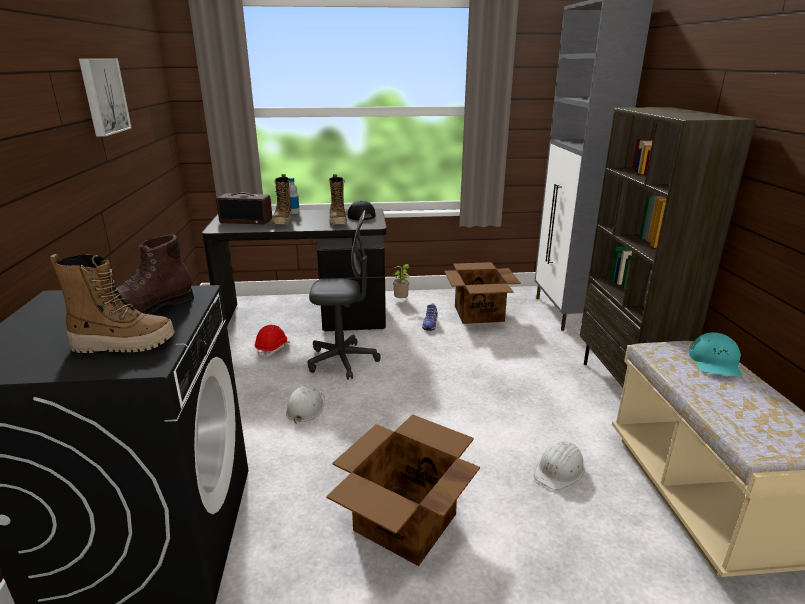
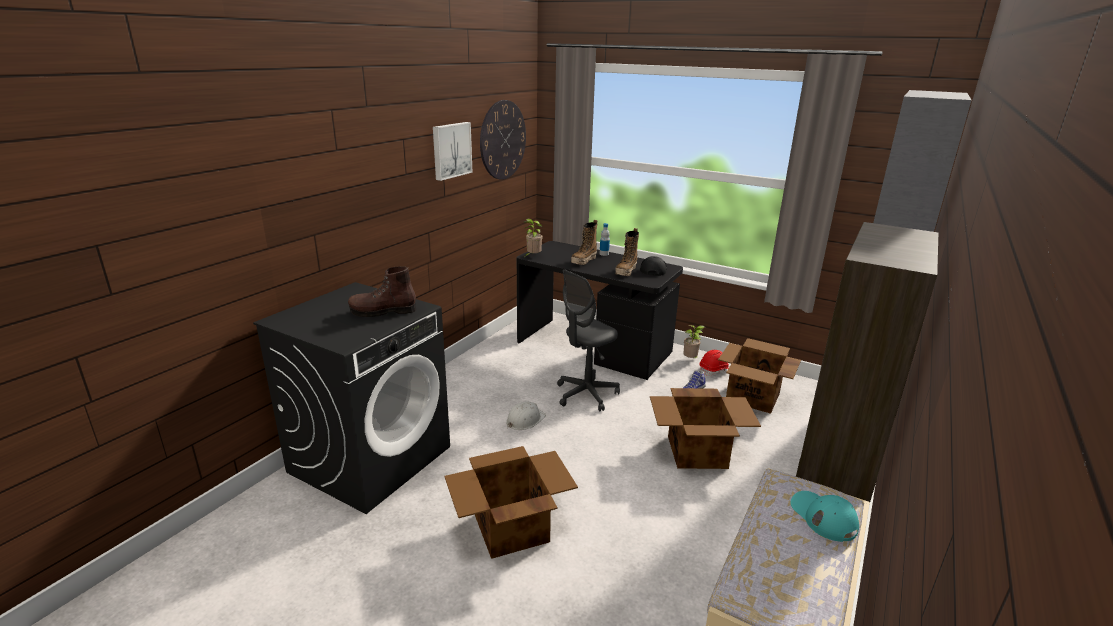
camera: 35 degrees right, 0 degrees up
(124, 344) = (349, 329): boot -> none
(145, 90) = (503, 140): none -> wall clock
(221, 228) = (532, 256): none -> potted plant
(247, 221) = (558, 254): radio -> none
(273, 348) = (545, 366): red hard hat -> red hard hat (714, 370)
(342, 361) = (586, 394): grey office chair -> grey office chair turned 105 degrees clockwise
(488, 372) = (698, 452): none -> cardboard box
(559, 470) = (666, 556): white hard hat -> none
(715, 362) = (823, 517): turquoise cap -> turquoise cap turned 105 degrees clockwise

